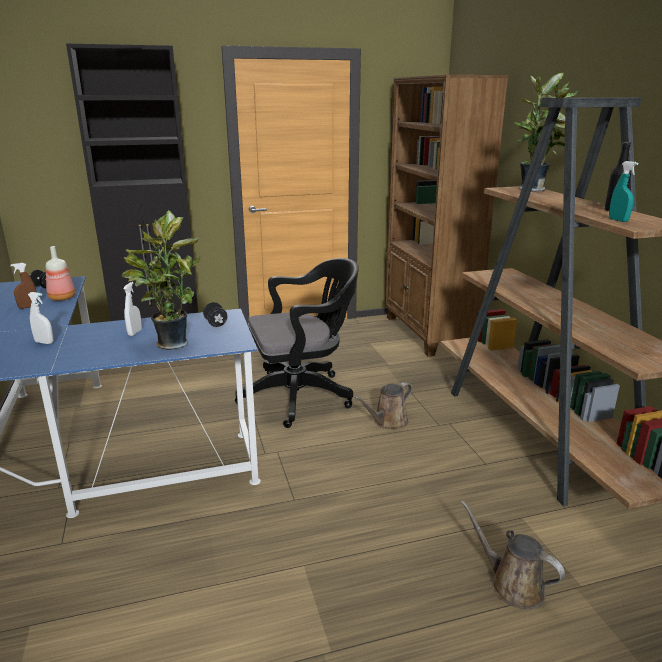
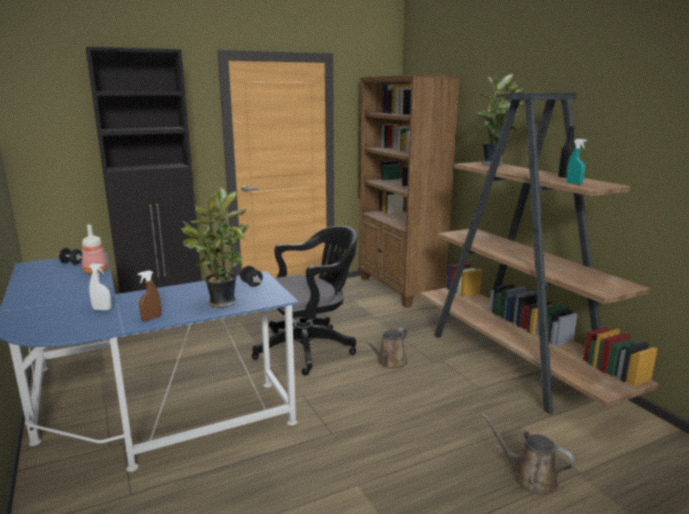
camera: 10 degrees left, 5 degrees down
(28, 307) = (67, 281): brown spray bottle -> brown spray bottle (151, 318)
(135, 332) = (182, 296): white spray bottle -> none

